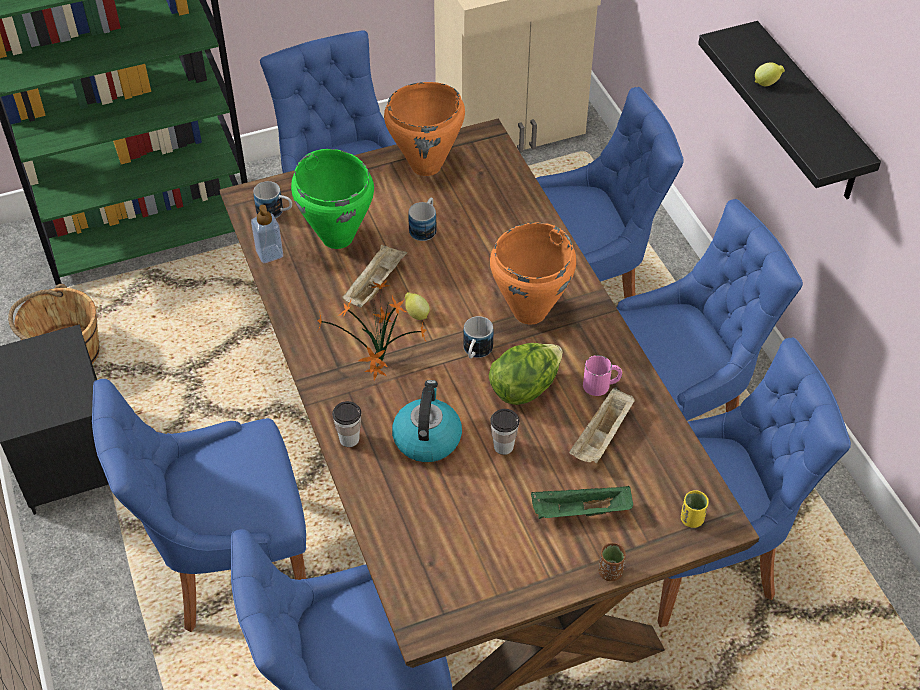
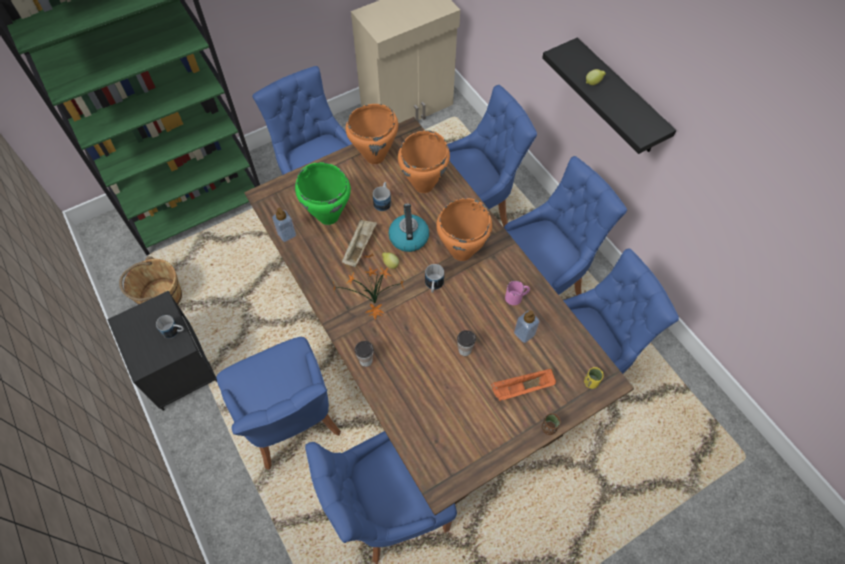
camera: 10 degrees left, 10 degrees up
(228, 564) = (292, 423): blue chair -> blue chair turned 90 degrees counterclockwise
(275, 212) = (284, 204): mug -> mug (174, 331)
(427, 438) = (415, 352): kettle -> kettle (408, 237)
(493, 213) = (424, 185): none -> orange cooking pot
(525, 387) = (469, 306): lettuce -> none
(579, 512) = (521, 389): green tray -> orange tray
(601, 437) = (524, 333): beige tray -> soap dispenser

